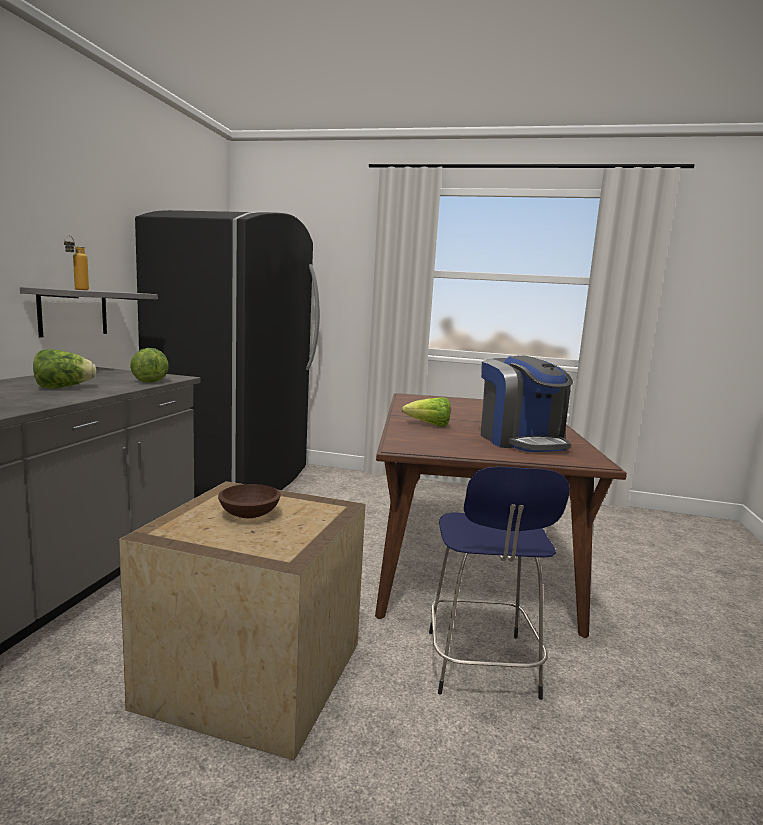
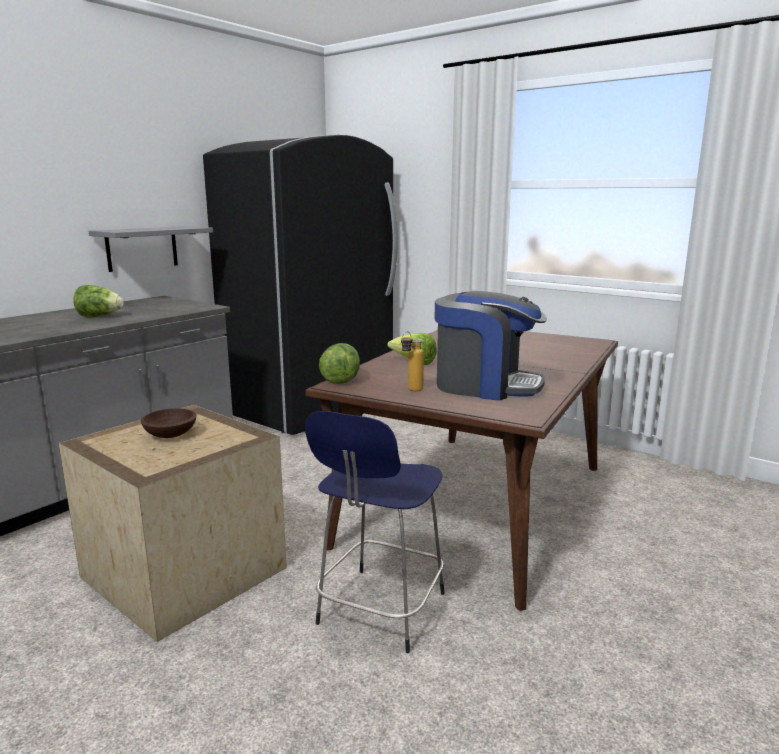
camera: 25 degrees right, 5 degrees up
(77, 289) = (129, 230): bottle -> bottle (411, 391)
(150, 380) = (178, 310): lettuce -> lettuce (341, 379)
(521, 441) = (485, 386): coffee machine -> coffee machine turned 75 degrees counterclockwise

